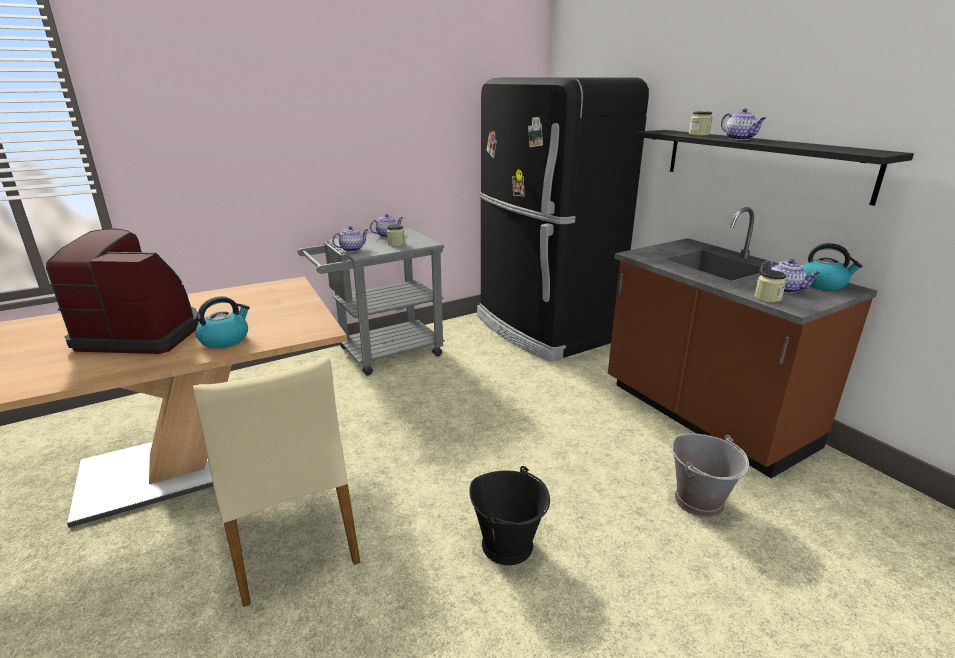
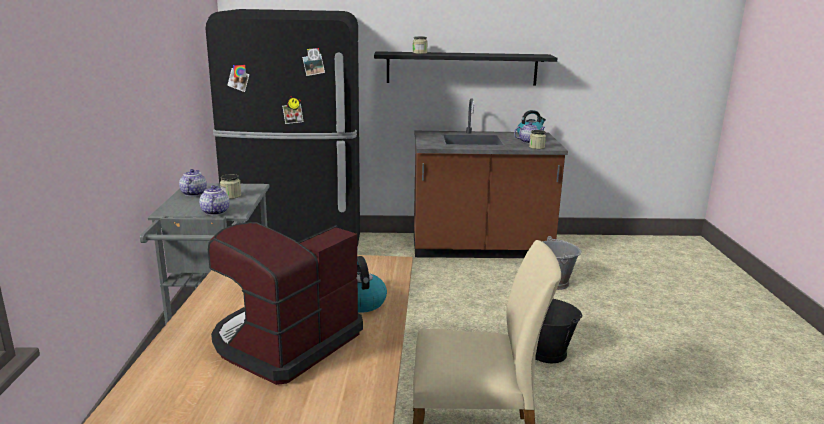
camera: 60 degrees left, 5 degrees down
(740, 139) = (457, 54): teapot -> none

